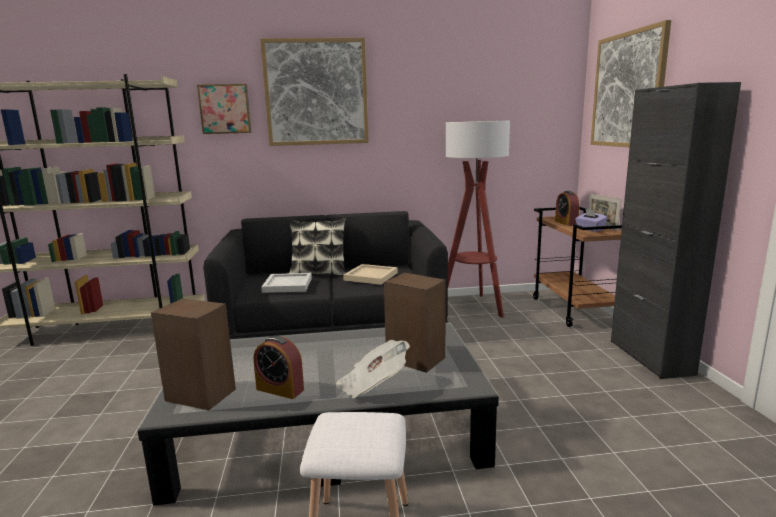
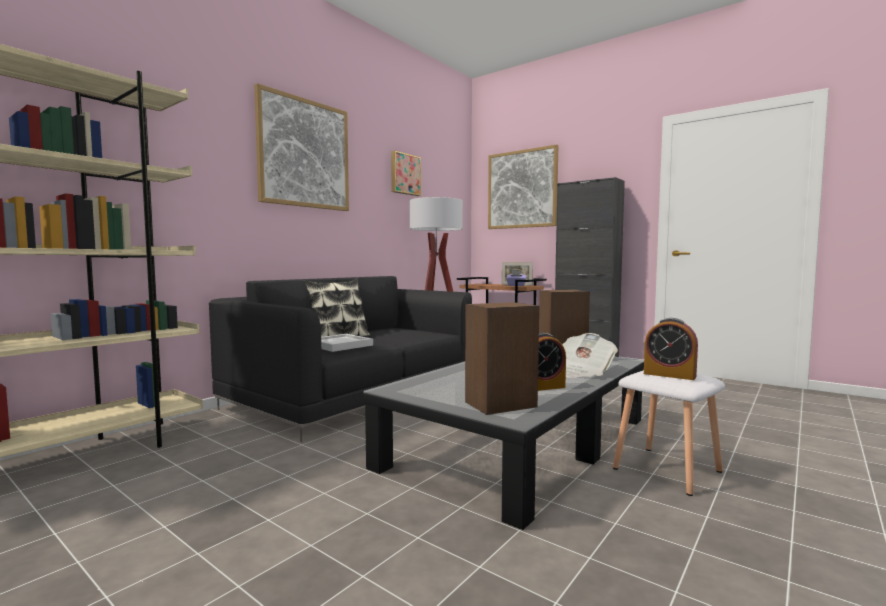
camera: 45 degrees left, 10 degrees down
(225, 109) = (211, 151): picture -> picture (404, 174)
(371, 276) = (398, 332): beige tray -> none
(566, 223) = (490, 285): alarm clock -> alarm clock (669, 375)

